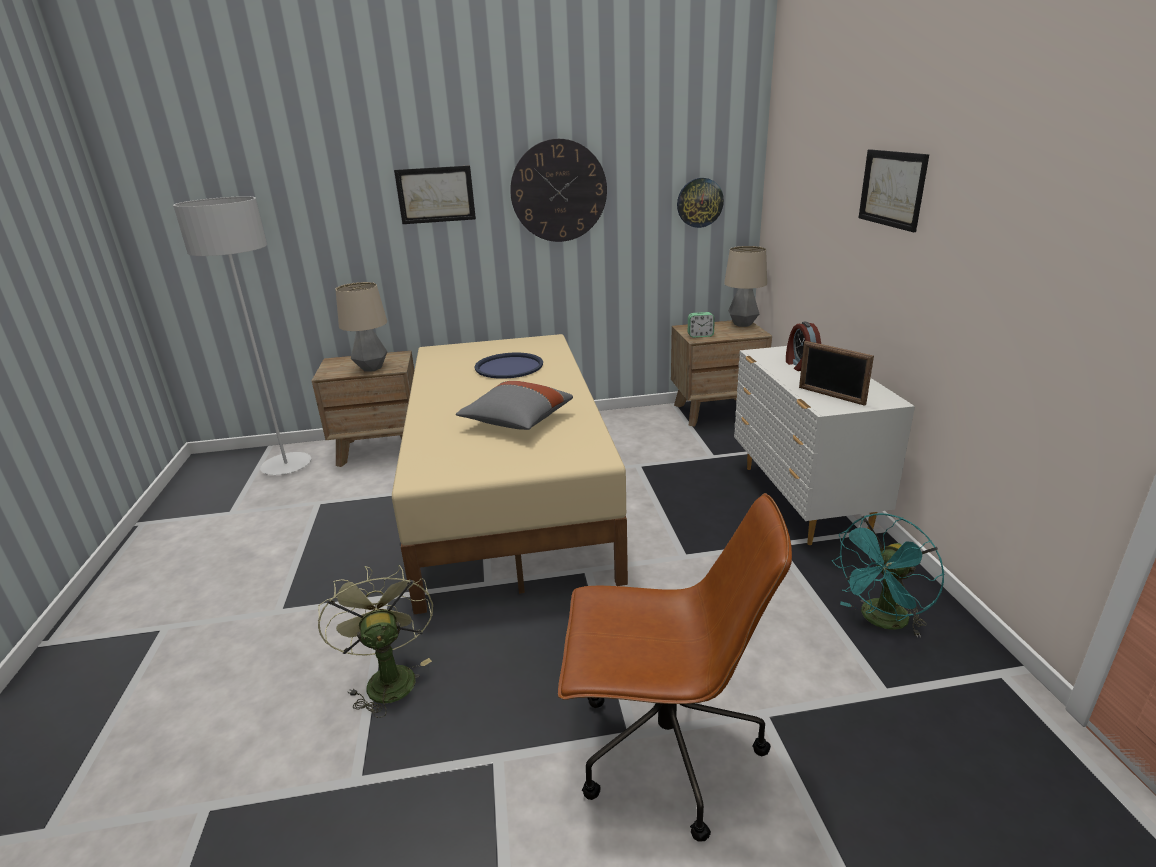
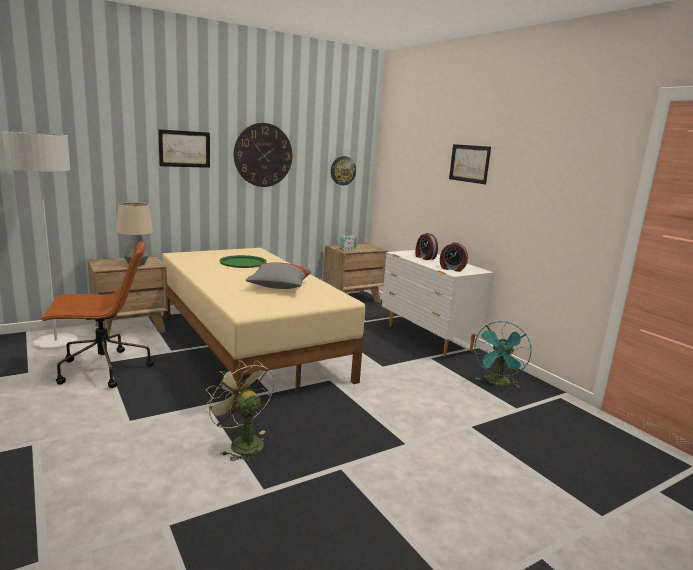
camera: 25 degrees left, 10 degrees down
(509, 367) = (243, 262): blue tray -> green tray
(663, 750) = (429, 448): brown office chair -> brown office chair (102, 370)
(742, 324) = (366, 245): table lamp -> none
(831, 396) = (452, 269): picture frame -> alarm clock

